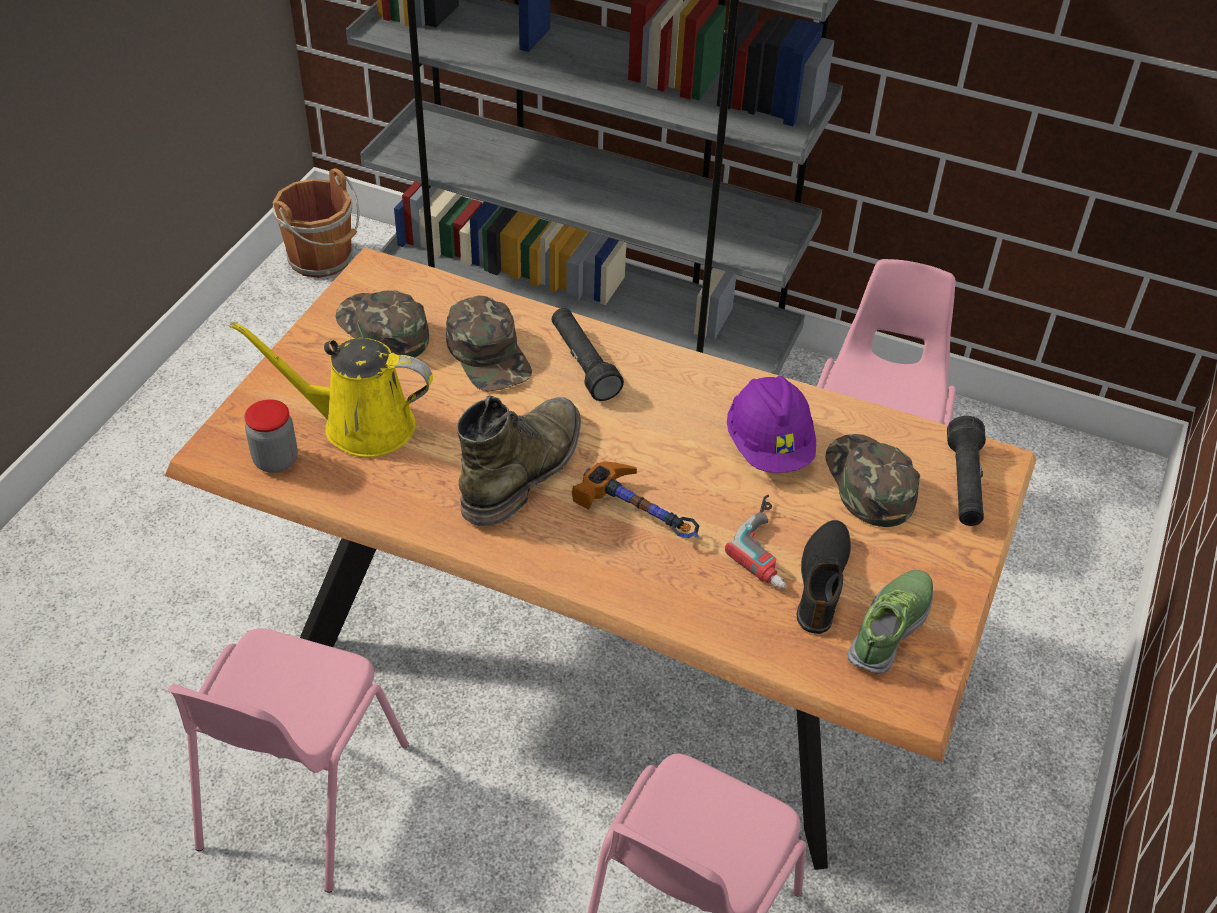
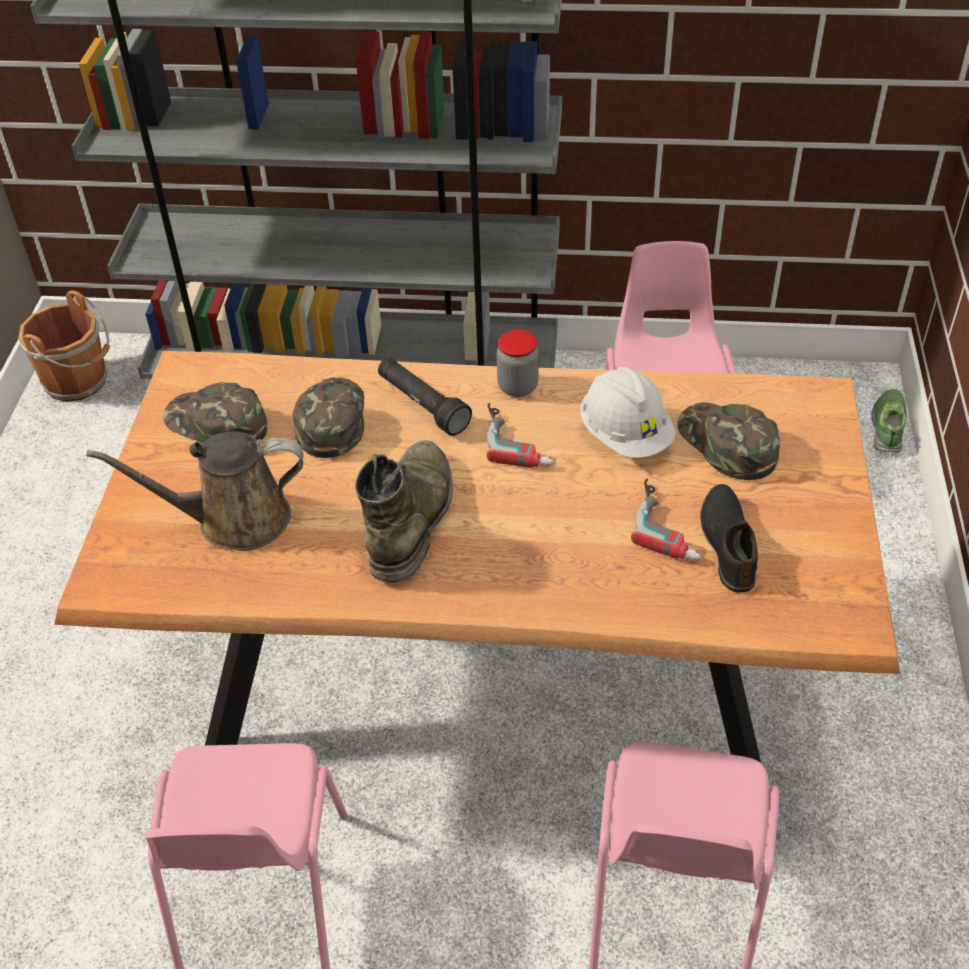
camera: 15 degrees left, 0 degrees up
(276, 460) = (166, 577): jar -> jar (517, 387)
(359, 425) = (234, 520): yellow watering can -> brown watering can
(489, 354) = (330, 420): green cap -> green cap turned 135 degrees counterclockwise
(642, 514) = (540, 529): hammer -> none
(662, 423) = (520, 440): none -> power drill
(769, 446) = (625, 435): purple hard hat -> white hard hat
(890, 629) = (806, 568): shoe -> shoe (888, 427)
(964, 484) = (808, 422): black flashlight -> none

